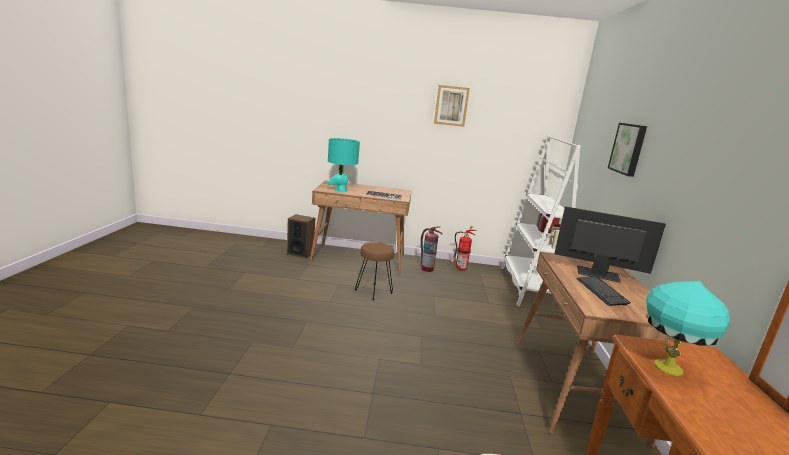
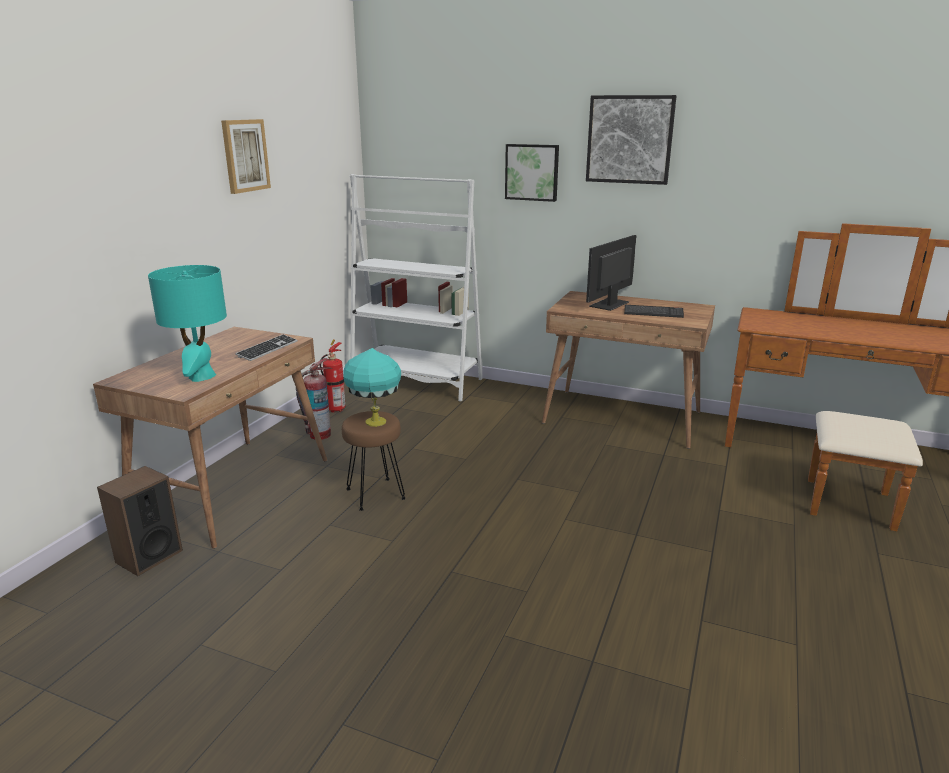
camera: 70 degrees left, 5 degrees up
(666, 367) = (784, 326): turquoise table lamp -> turquoise table lamp (374, 422)
(687, 124) = (629, 139): none -> picture

